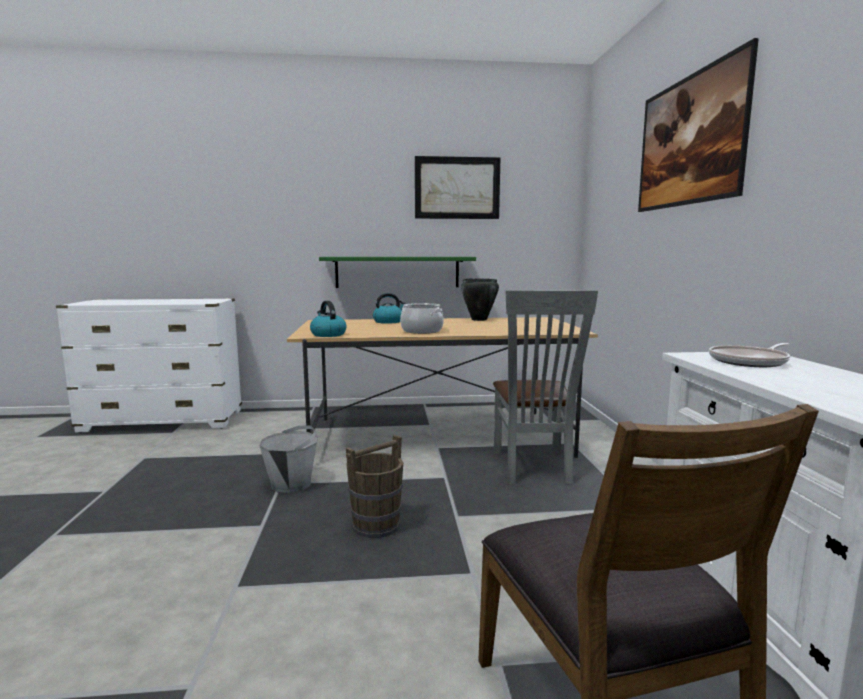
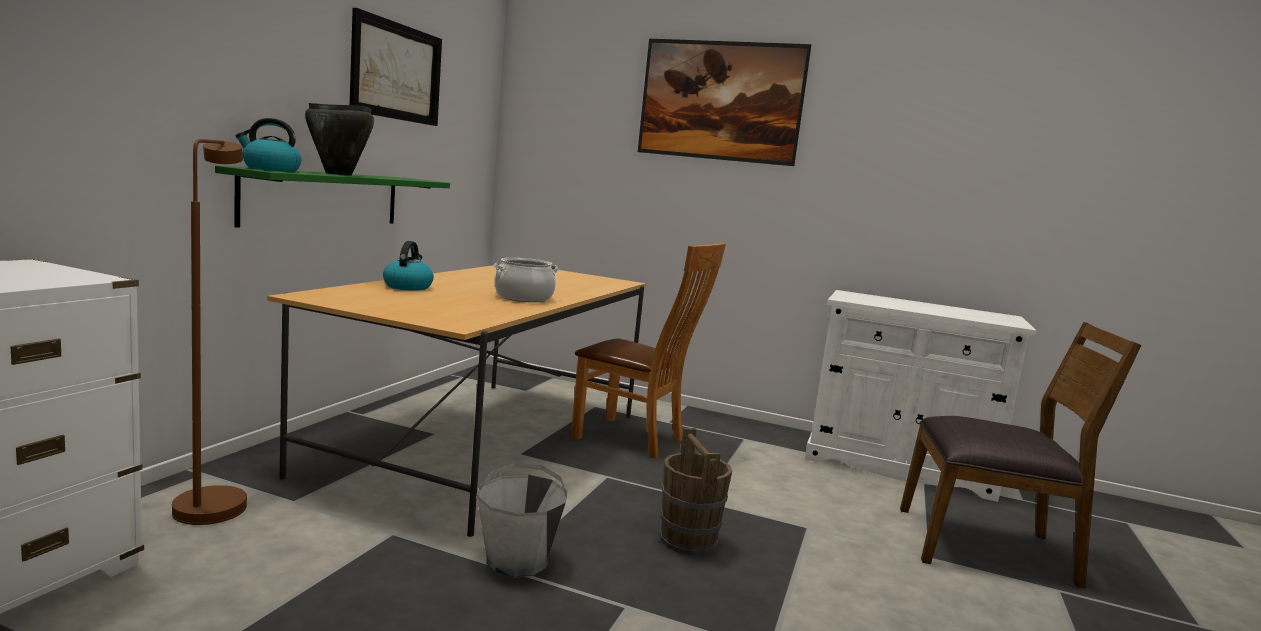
camera: 65 degrees left, 0 degrees up
(289, 419) = (213, 501): none -> brown floor lamp
(328, 334) = (470, 319): kettle -> kettle (270, 169)
(479, 319) = (477, 273): black cooking pot -> black cooking pot (338, 174)
(533, 469) = (635, 439): grey chair -> brown chair
(750, 361) = (874, 300): frying pan -> none

